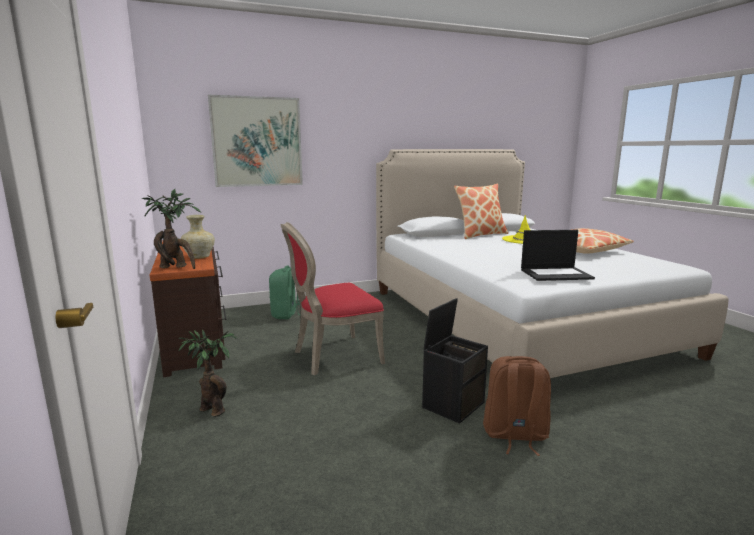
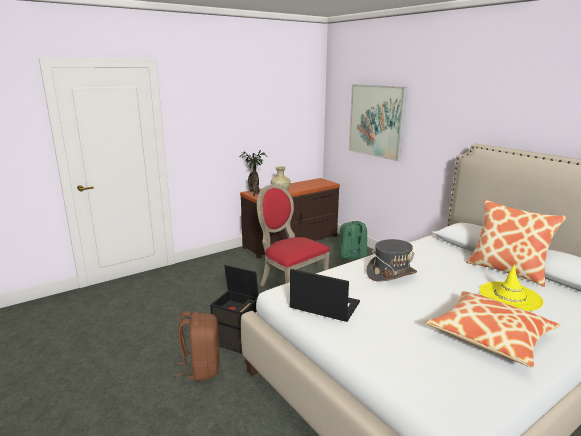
camera: 75 degrees right, 5 degrees up
(212, 409) = (214, 267): potted plant -> none
(485, 254) = (391, 273): none -> grey hat
(556, 274) = (324, 305): laptop -> laptop turned 135 degrees clockwise

